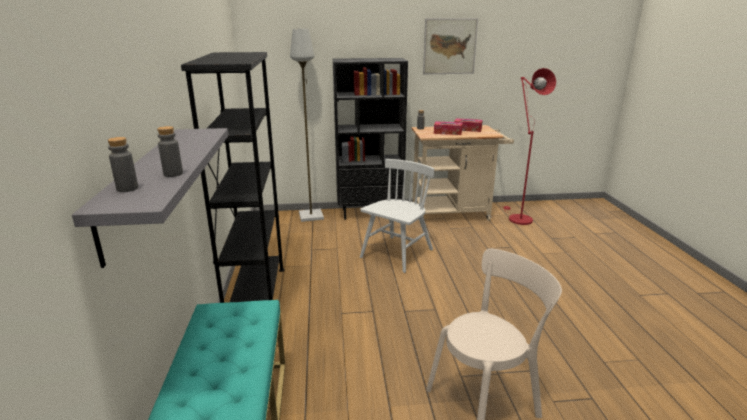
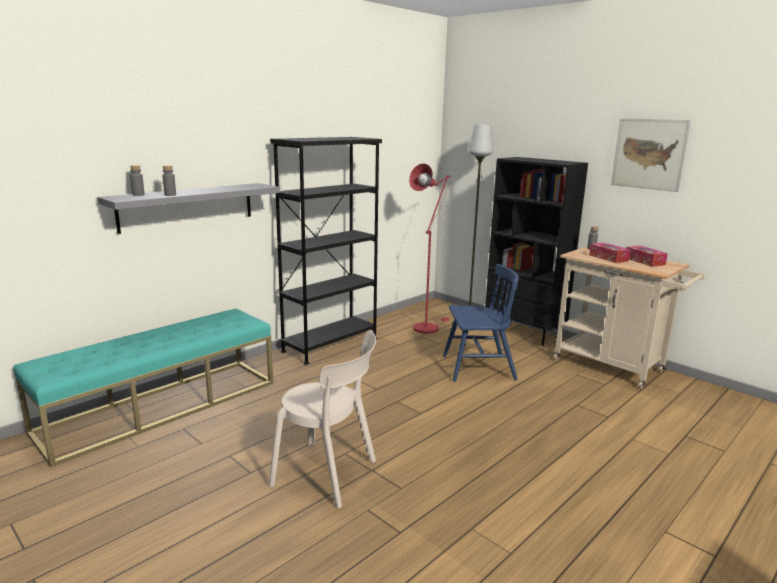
camera: 50 degrees right, 5 degrees down
(397, 254) = (478, 368): white chair -> blue chair
(517, 218) = (687, 402): red floor lamp -> red floor lamp (428, 327)

